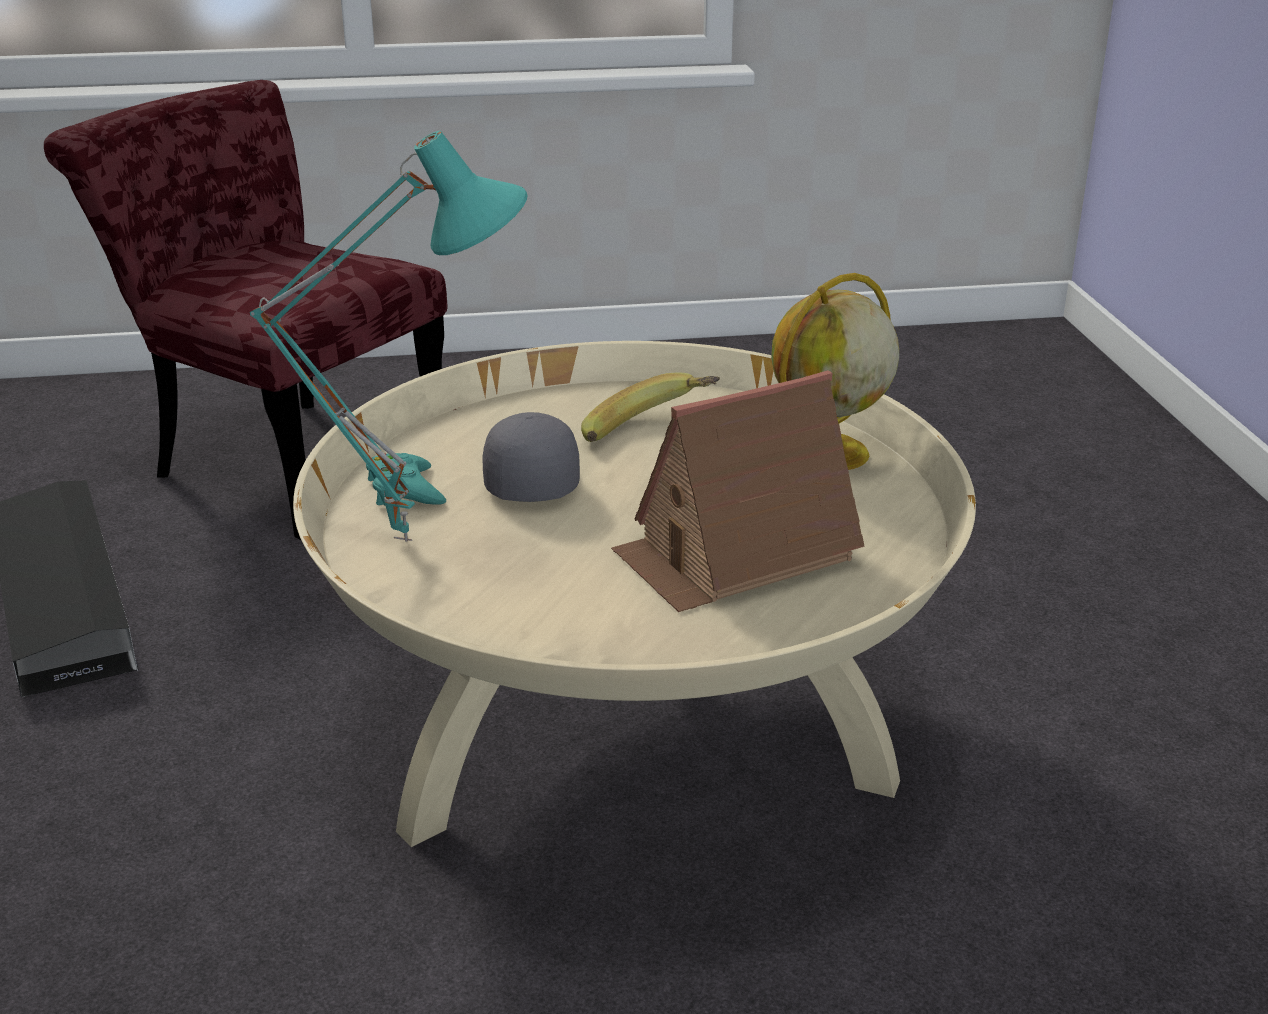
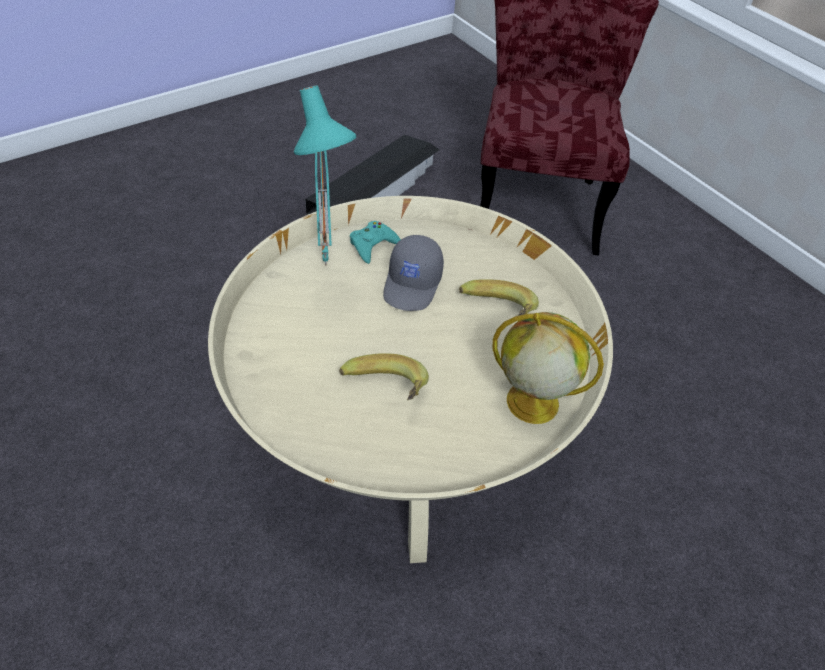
camera: 60 degrees right, 20 degrees up
(530, 479) = (413, 284): grey cap -> grey cap turned 135 degrees clockwise
(735, 554) = (384, 393): toy house -> banana

